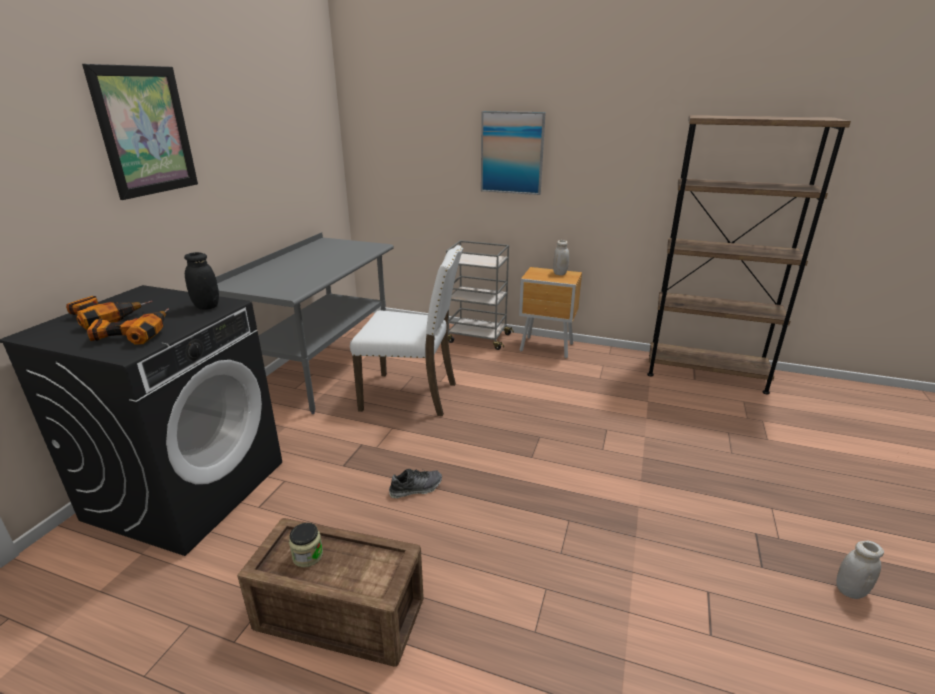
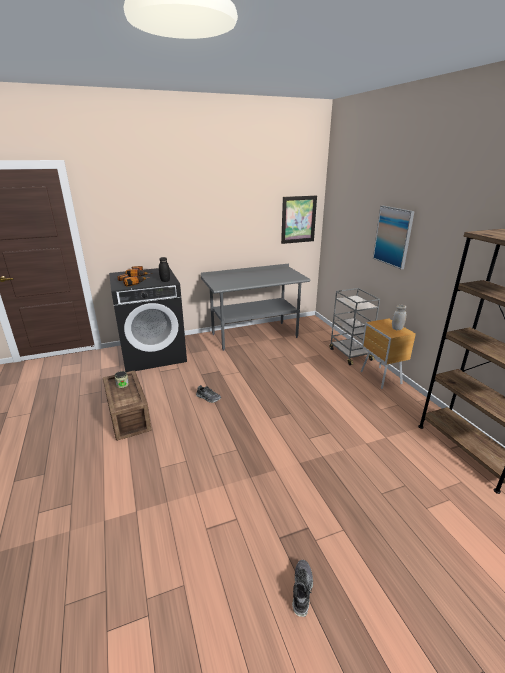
camera: 50 degrees right, 0 degrees up
(145, 131) = (187, 203): picture -> picture (298, 219)
(412, 395) = (269, 363): white chair -> none
(850, 590) = (301, 589): white jar -> shoe

